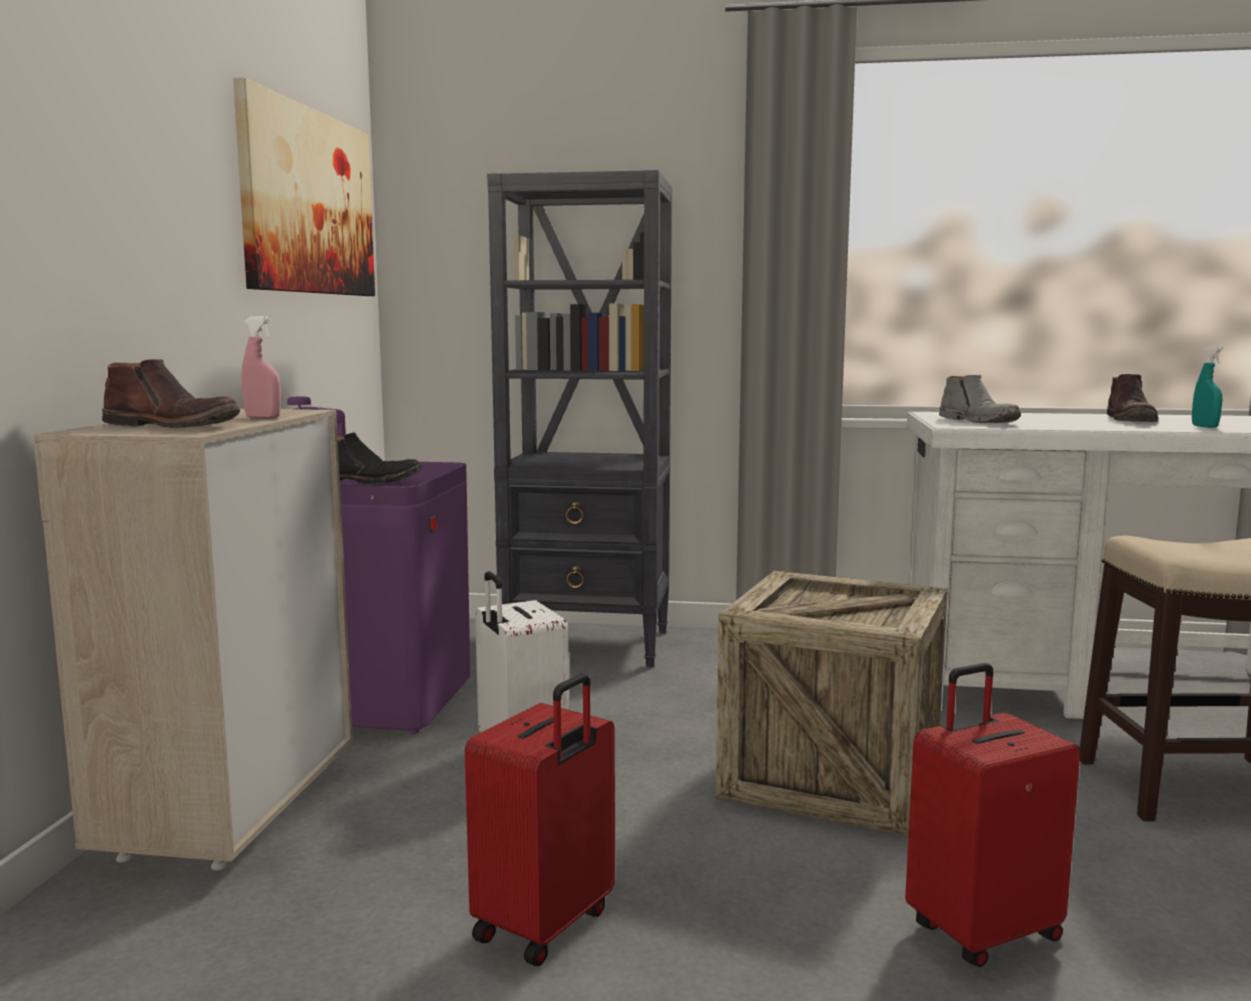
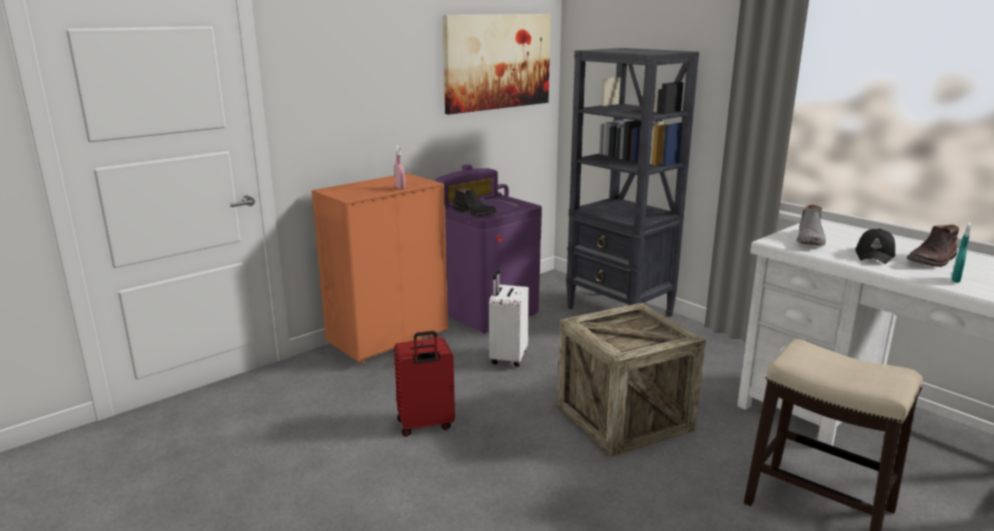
camera: 40 degrees right, 10 degrees up
(173, 426) = (358, 191): brown boot -> none
(232, 807) = (389, 342): beige cabinet -> orange cabinet
(981, 931) = (571, 502): red suitcase -> none
(1078, 423) = (875, 255): none -> black cap

